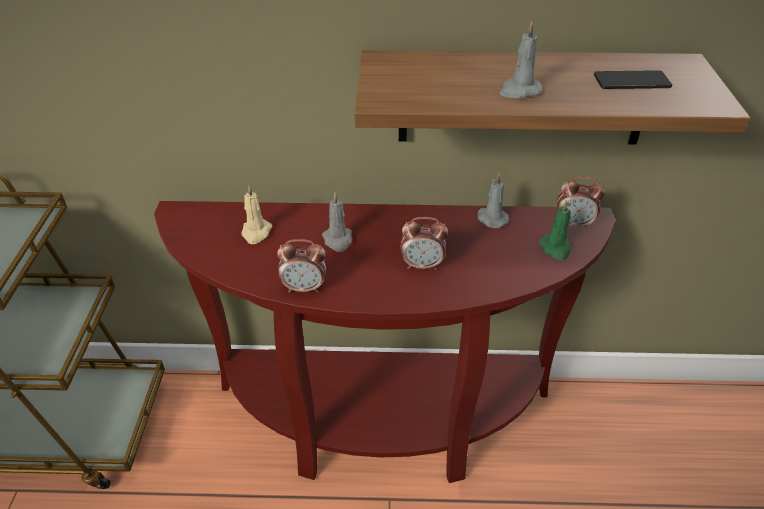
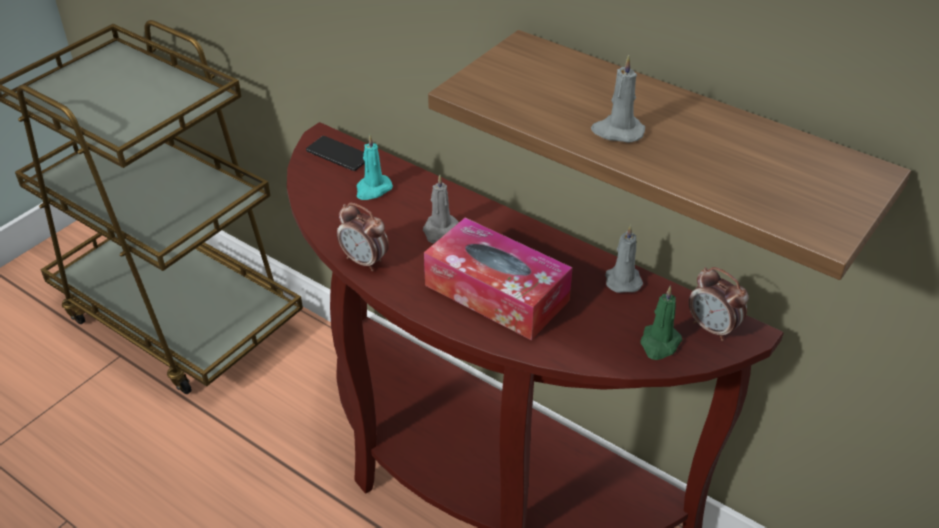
camera: 35 degrees right, 0 degrees up
(256, 233) = (372, 189): beige candle -> turquoise candle
(422, 265) = (496, 293): alarm clock -> tissue box
(631, 81) = (761, 168): phone -> phone (338, 154)

